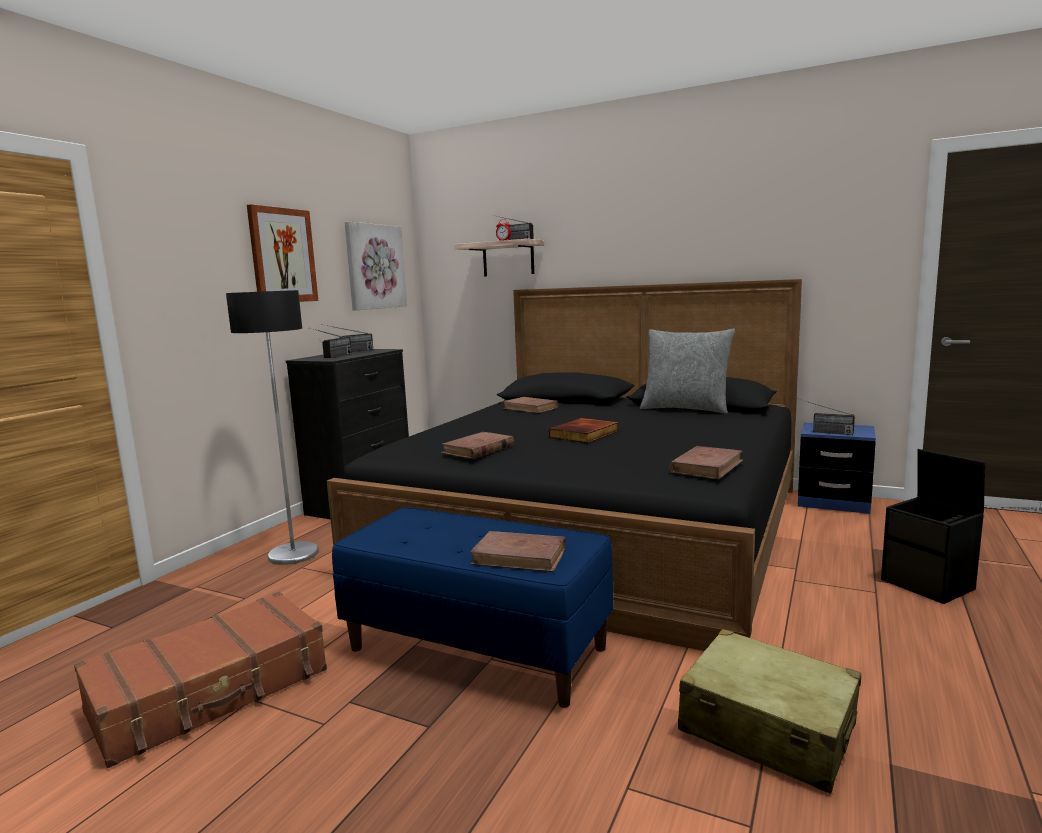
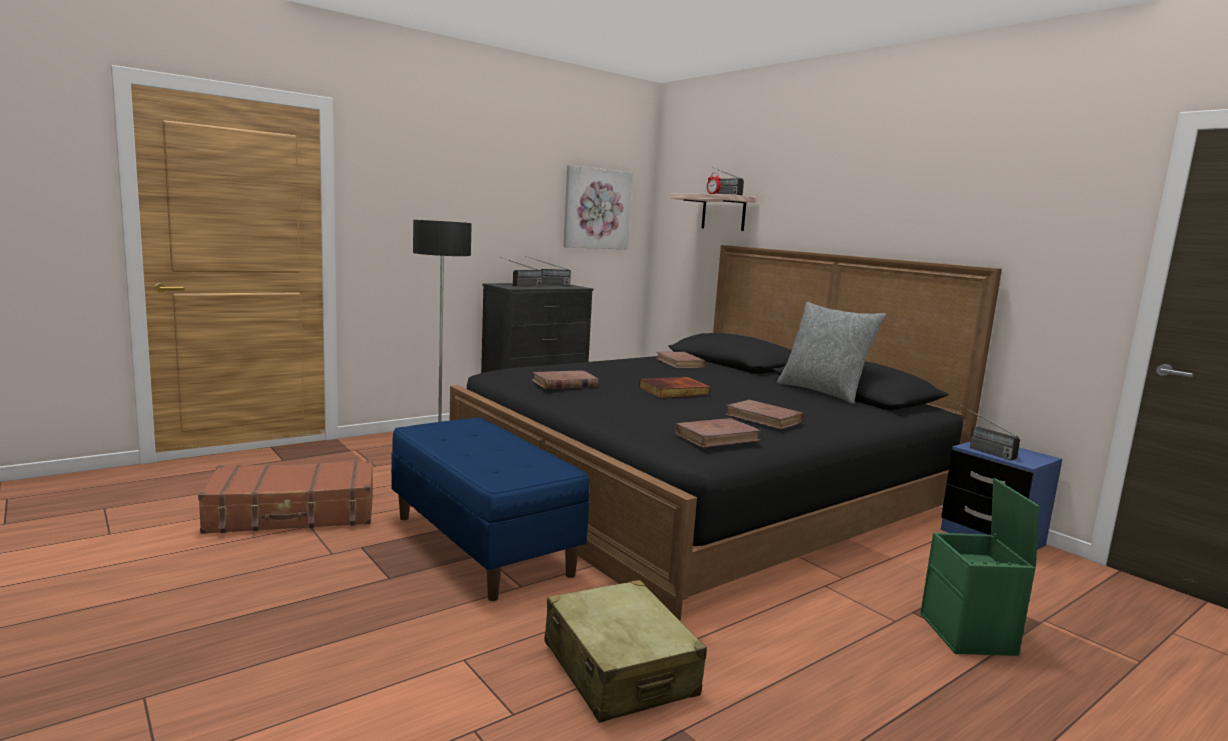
camera: 25 degrees right, 0 degrees up
(282, 256) = (495, 192): picture -> none
(520, 556) = (495, 468): brown book -> brown book (764, 419)
(929, 585) = (969, 635): black storage box -> green storage box

